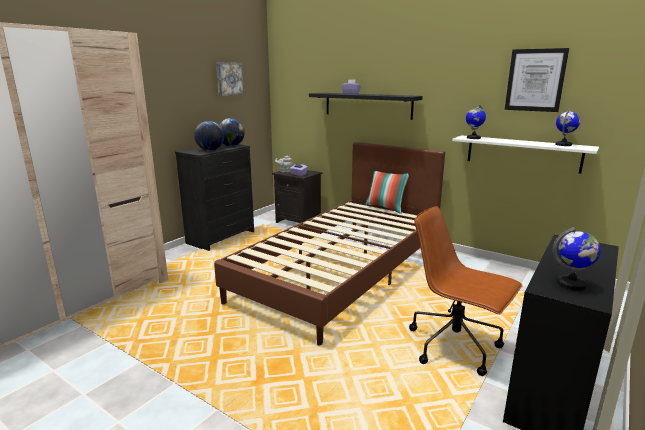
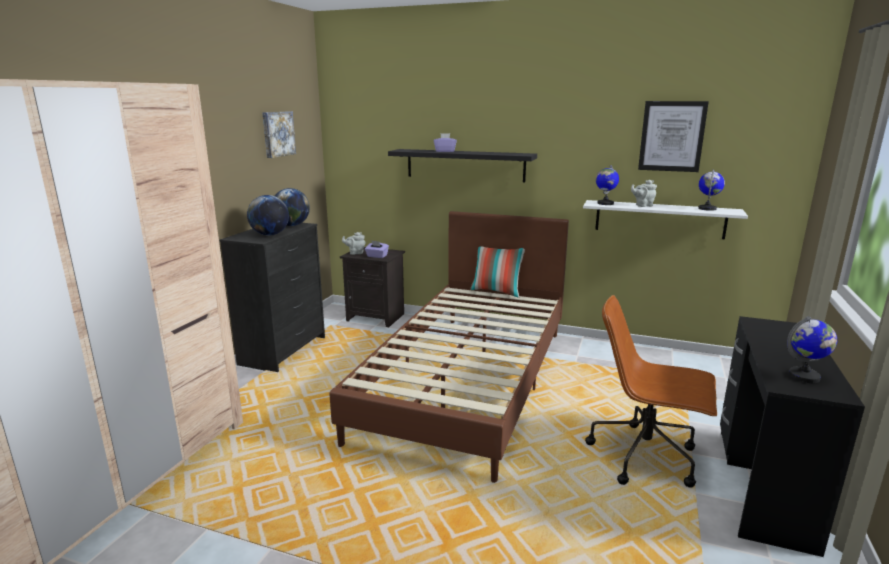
camera: 15 degrees left, 0 degrees up
(505, 140) = (642, 205): none -> grey teapot

